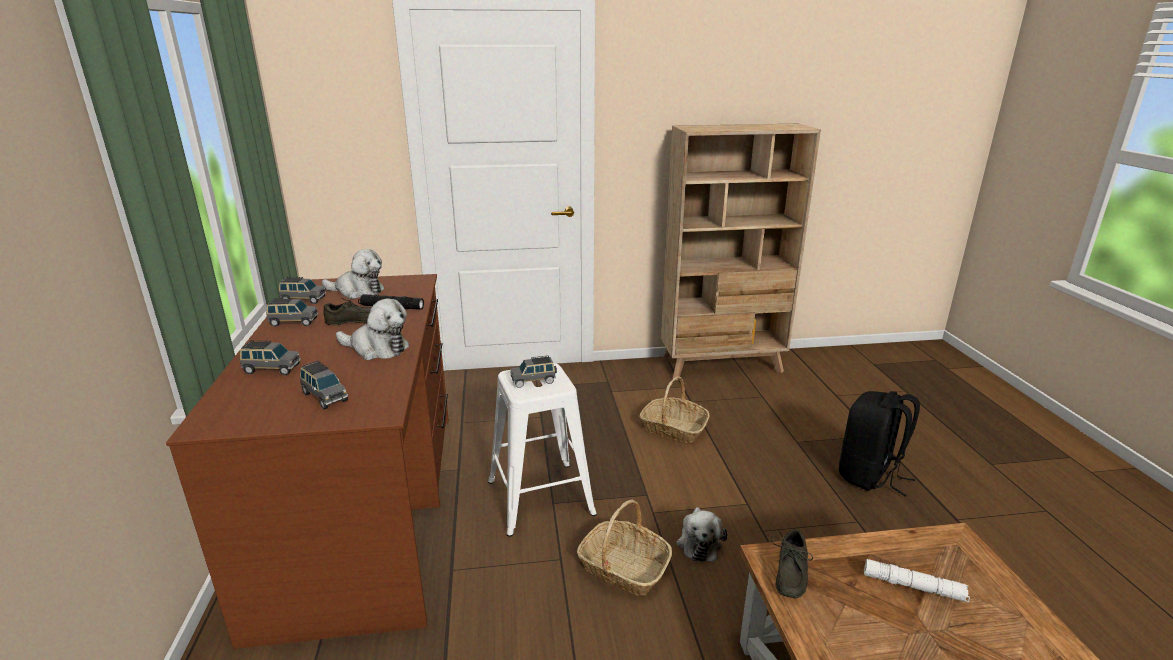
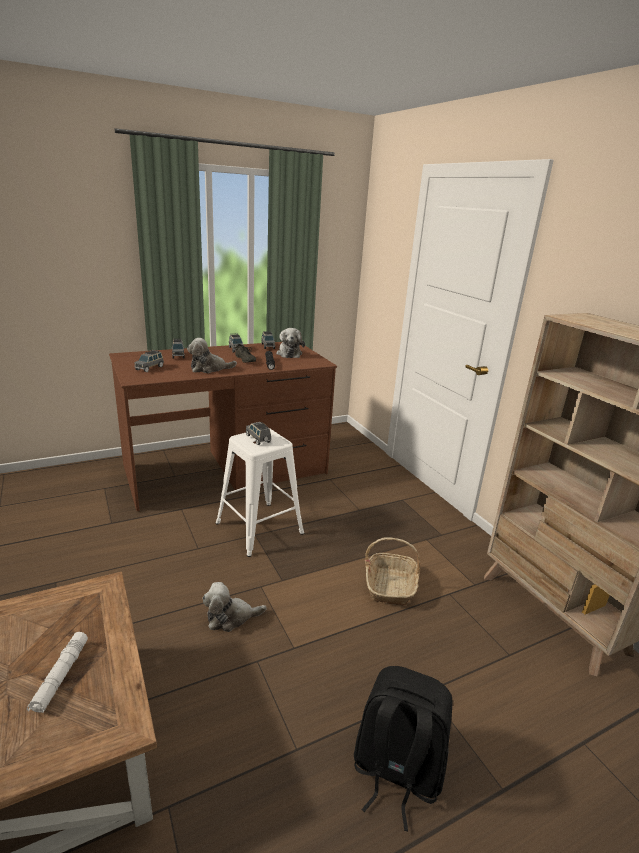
camera: 70 degrees right, 0 degrees up
(377, 348) = (209, 369): plush toy -> plush toy turned 75 degrees clockwise
(623, 567) = (194, 578): basket -> none
(787, 573) = (86, 596): grey shoe -> none

